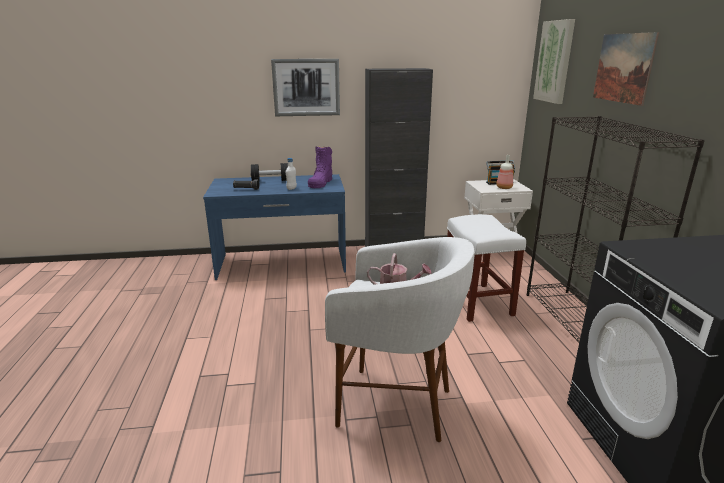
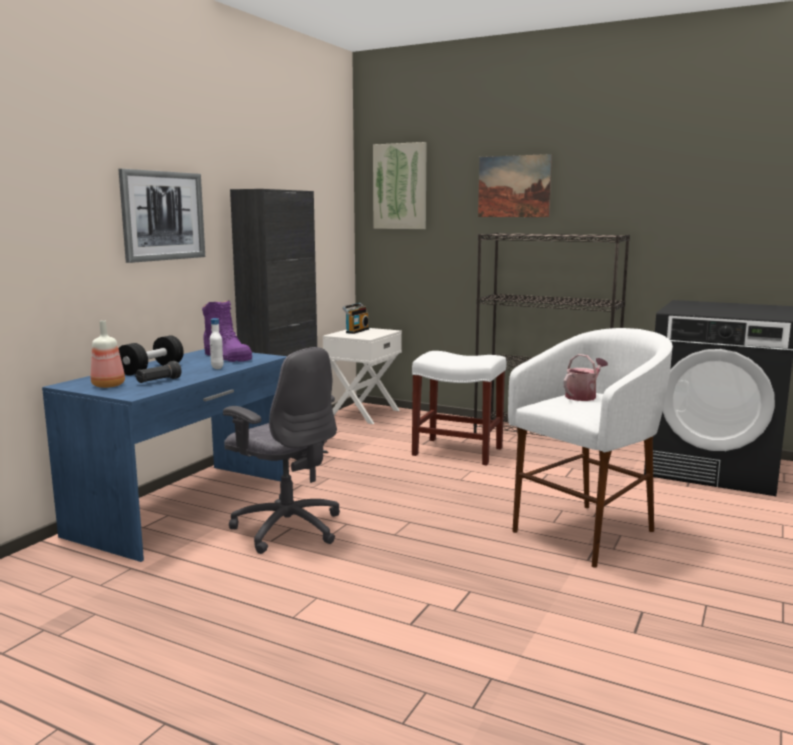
camera: 55 degrees left, 10 degrees down
(284, 296) = (287, 528): none -> grey office chair
(504, 187) = (374, 333): bottle -> bottle (109, 385)

